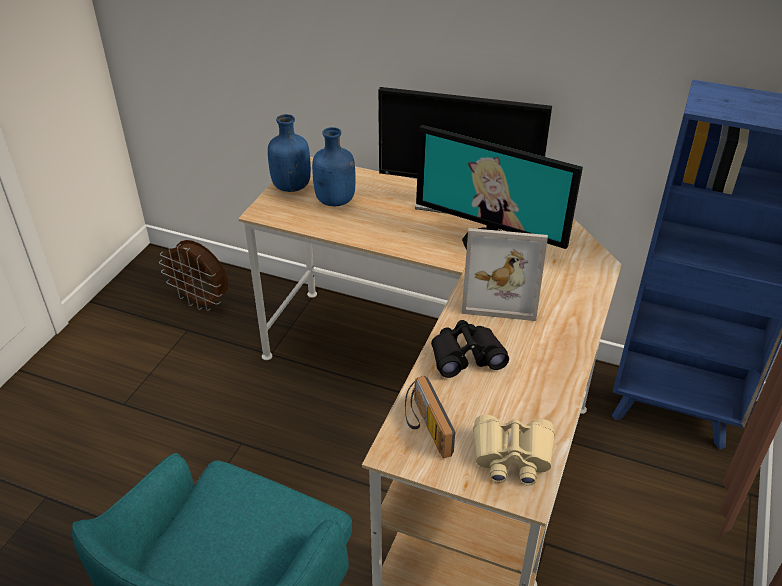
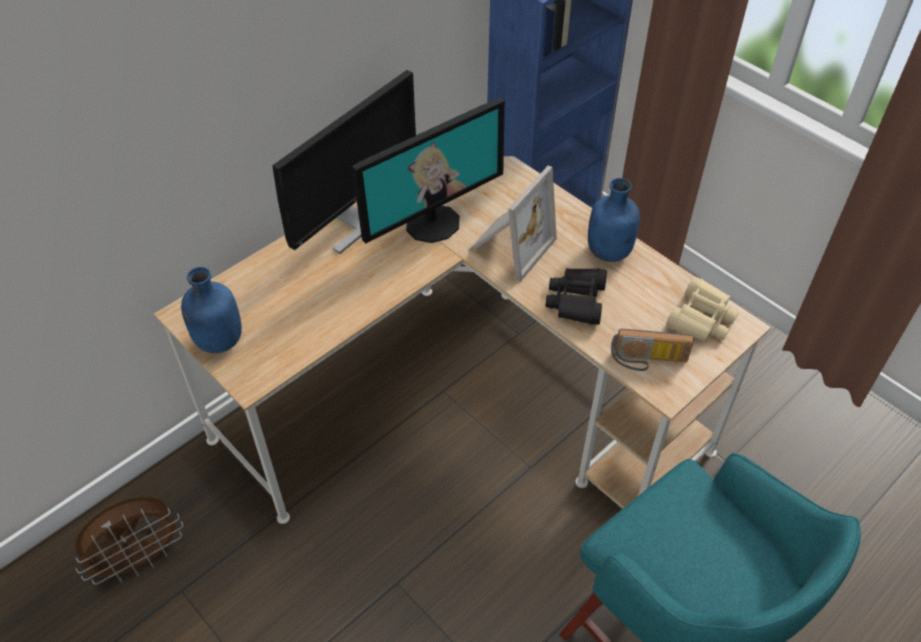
camera: 65 degrees left, 10 degrees up
(336, 201) = (278, 311): blue bottle -> blue bottle (609, 251)

